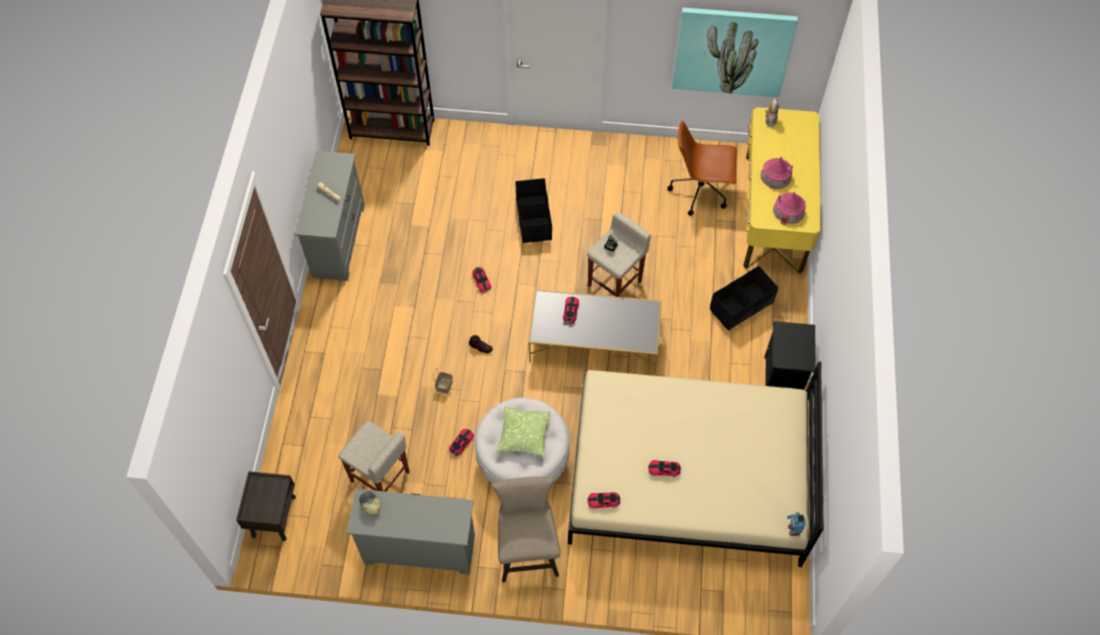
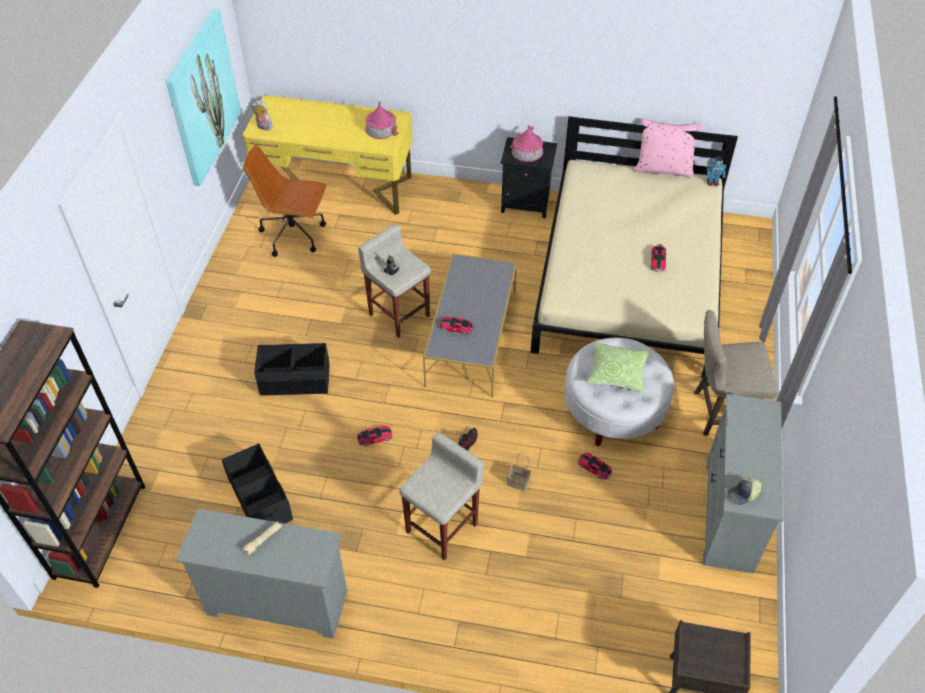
camera: 85 degrees left, 10 degrees down
(380, 477) = (640, 553): beige stool -> beige stool (442, 527)
(603, 501) = (696, 308): toy car -> none
(700, 191) = (294, 235): brown office chair -> brown office chair turned 90 degrees clockwise
(741, 306) = (443, 221): black storage box -> black storage box (261, 499)
(775, 176) = (336, 132): toy house -> toy house (527, 151)
(807, 480) = (663, 169): none -> pink pillow

